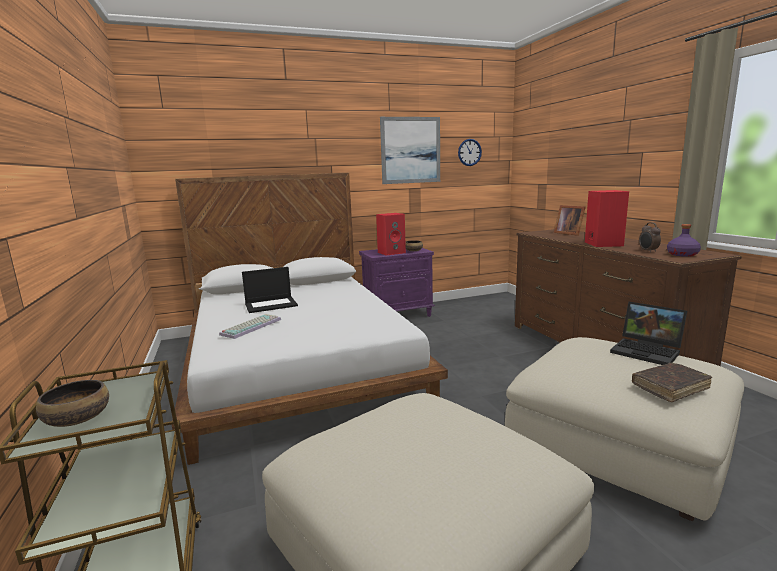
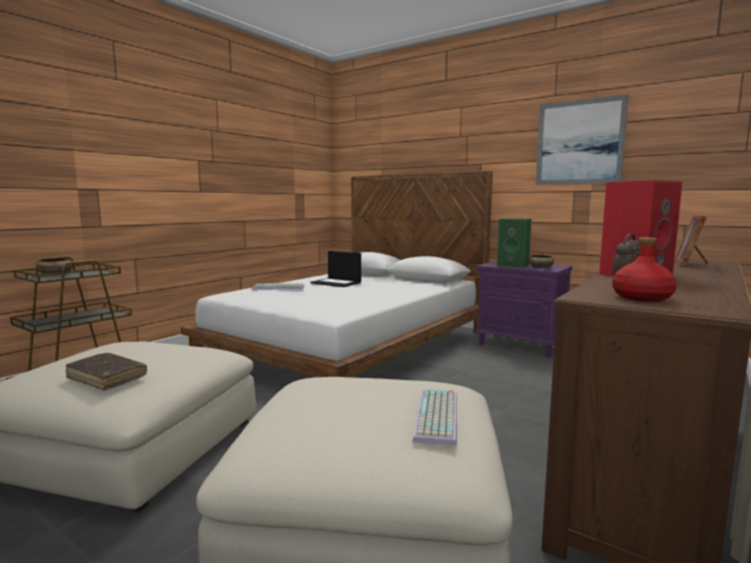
camera: 55 degrees right, 5 degrees down
(391, 252) = (514, 265): red speaker -> green speaker
(469, 152) = (681, 140): wall clock -> none
(648, 351) = (439, 417): laptop -> keyboard
(670, 387) = (316, 435): brown book -> brown book (107, 378)
(682, 254) = (641, 298): purple bottle -> red bottle

